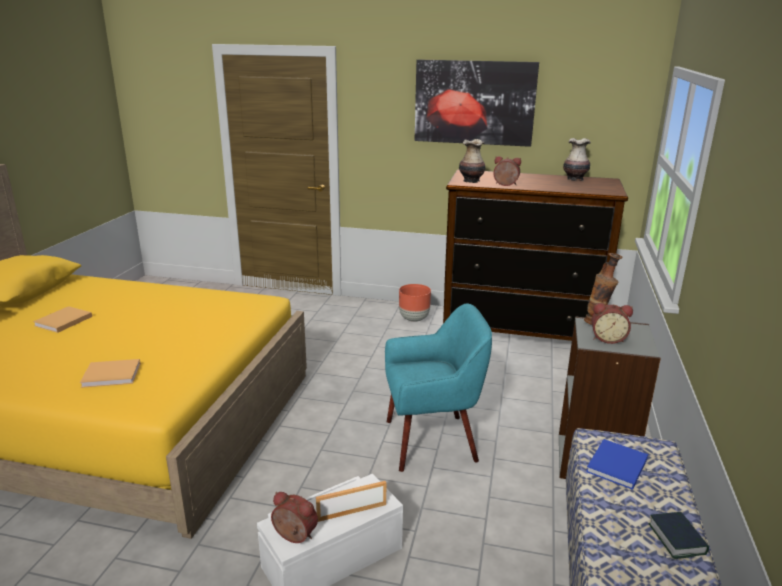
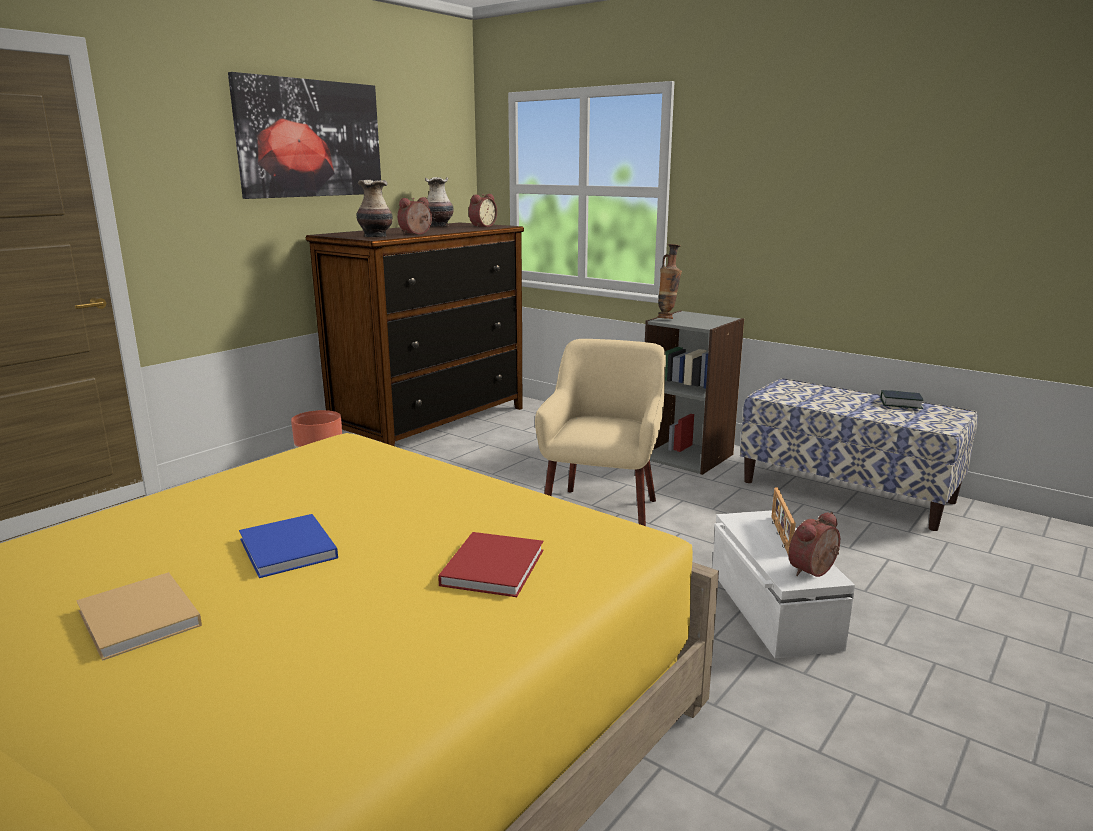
camera: 65 degrees left, 5 degrees down
(113, 375) = (494, 566): beige book -> red book
(432, 441) = (602, 512): turquoise armchair -> beige armchair
(607, 338) = (699, 321): alarm clock -> alarm clock (481, 226)
(616, 466) = (808, 398): blue book -> blue book (288, 550)

